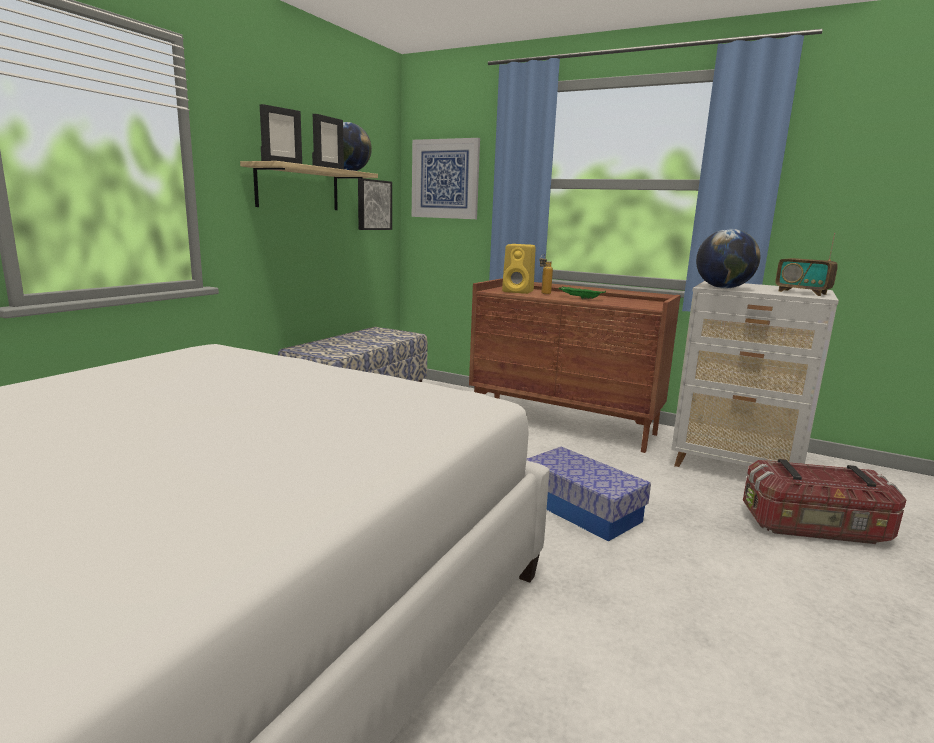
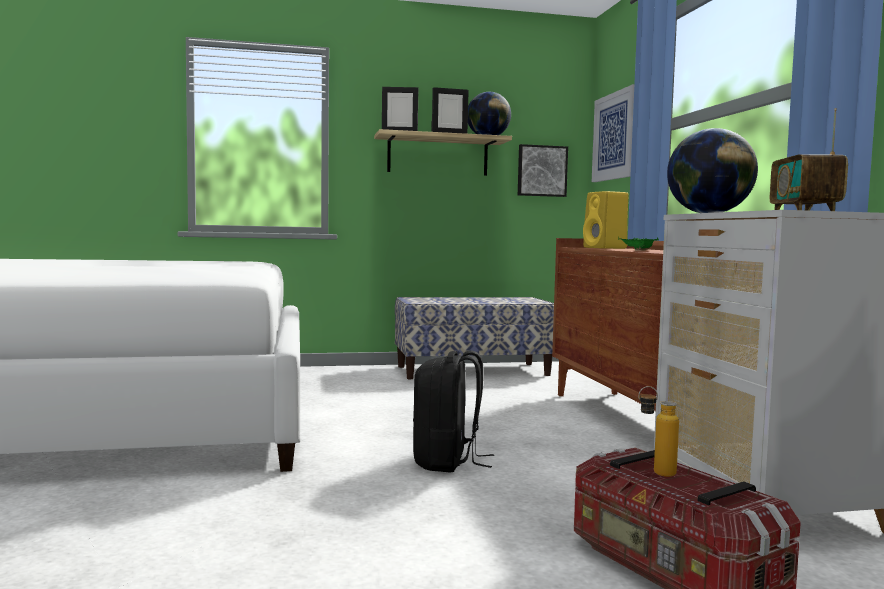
camera: 50 degrees right, 10 degrees down
(543, 294) = (621, 249): bottle -> bottle (655, 473)
(581, 509) = (447, 462): storage box -> black backpack

